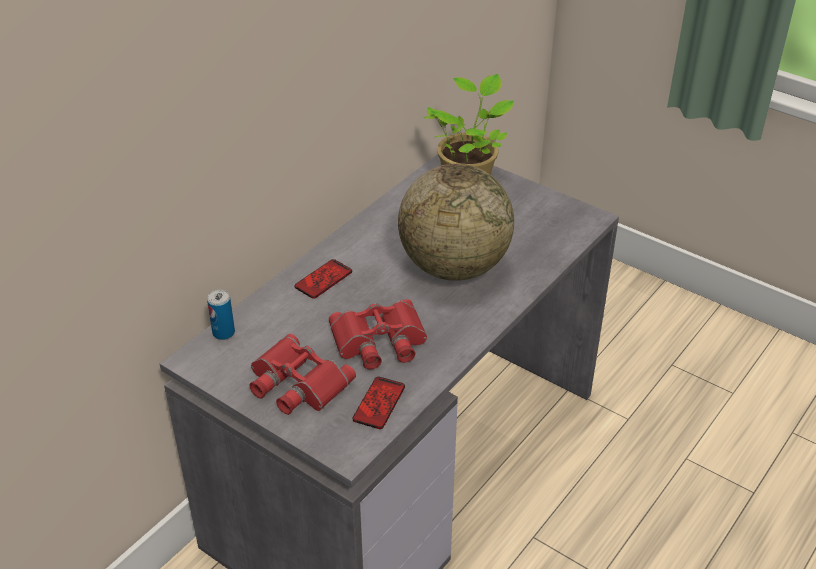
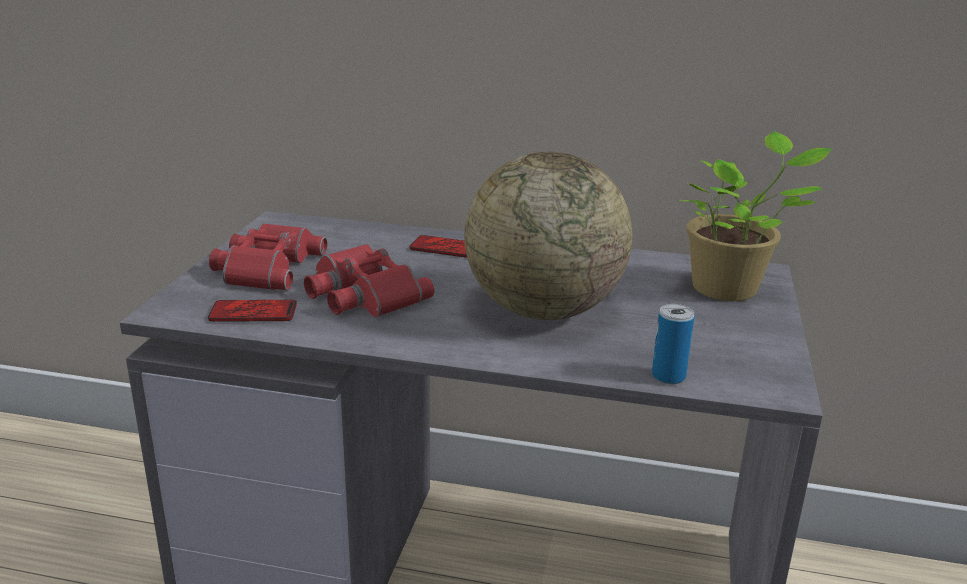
camera: 65 degrees right, 15 degrees down
(223, 333) = (325, 224): can -> can (668, 376)

